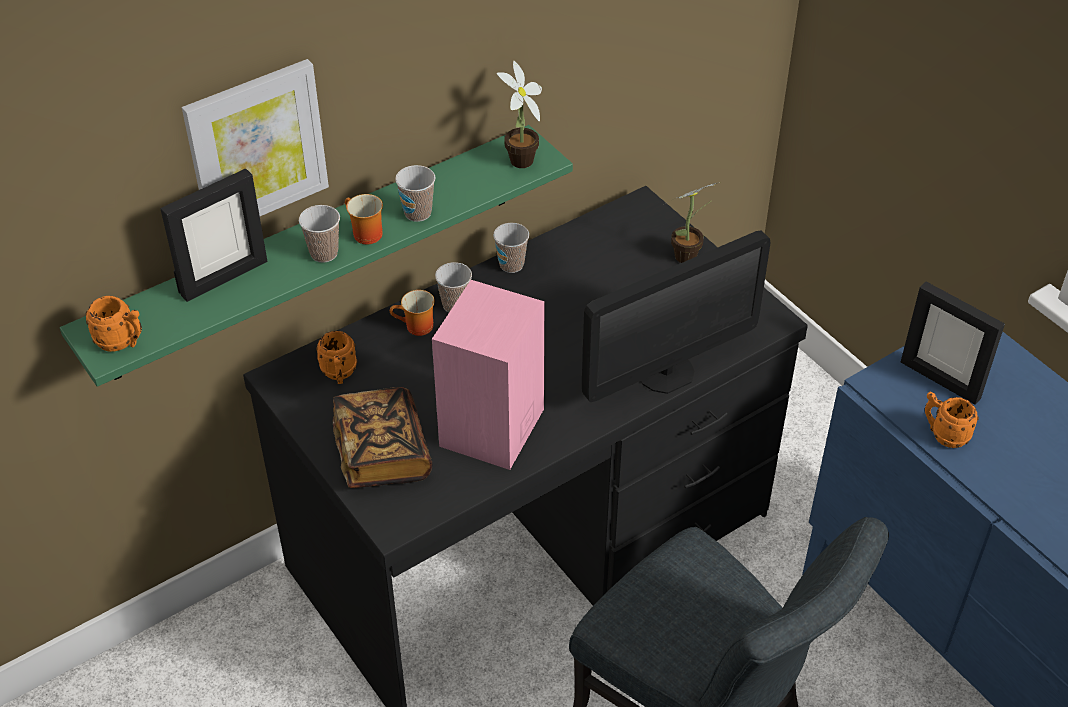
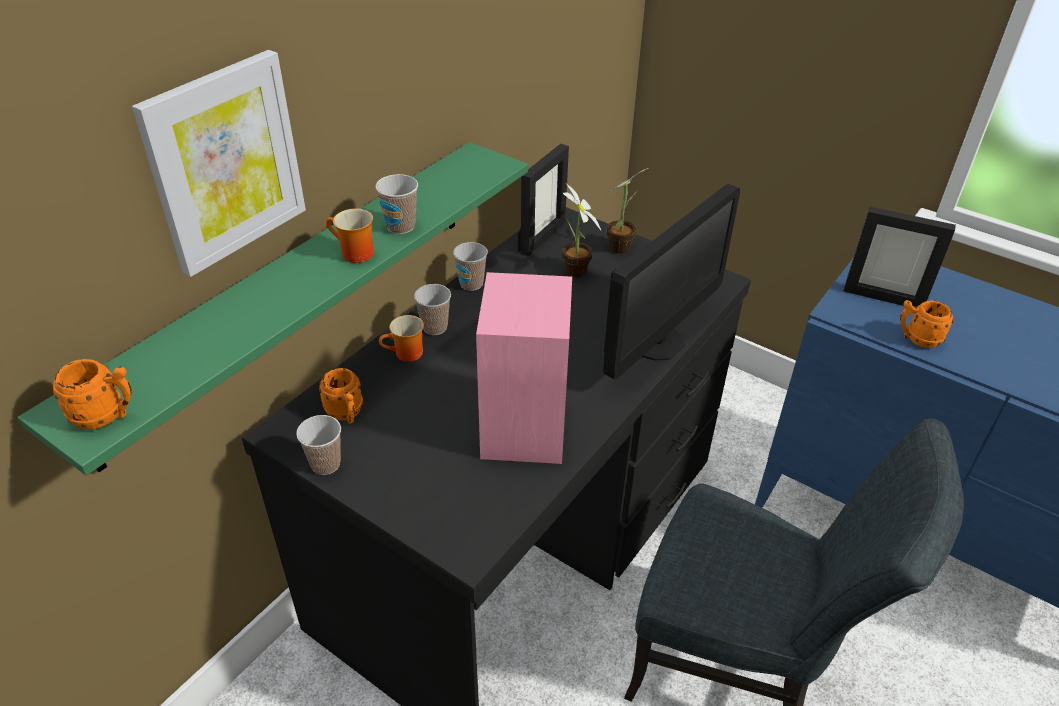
camera: 20 degrees left, 5 degrees down
(223, 277) = (211, 323): picture frame -> picture frame (541, 237)
(324, 253) = (318, 279): cup -> cup (325, 464)
(382, 454) = (424, 481): book -> none
(519, 163) = (478, 171): potted plant -> potted plant (575, 273)

